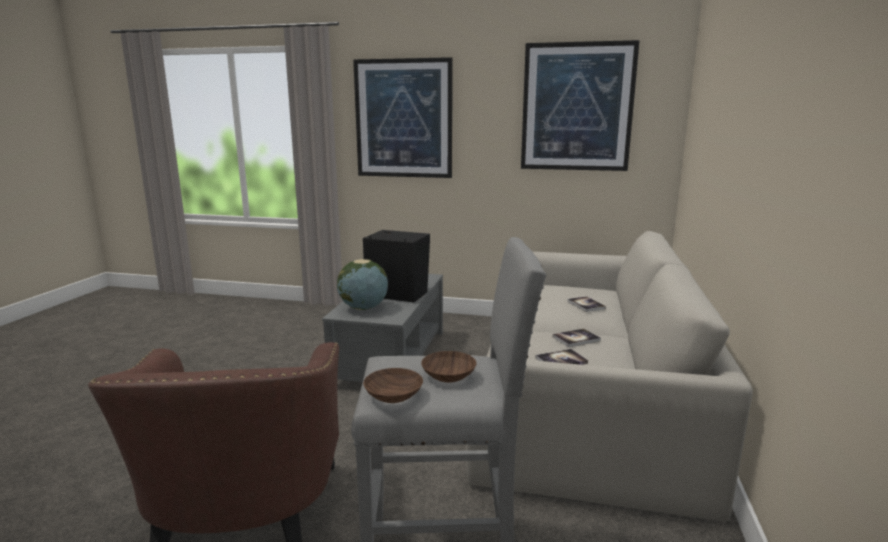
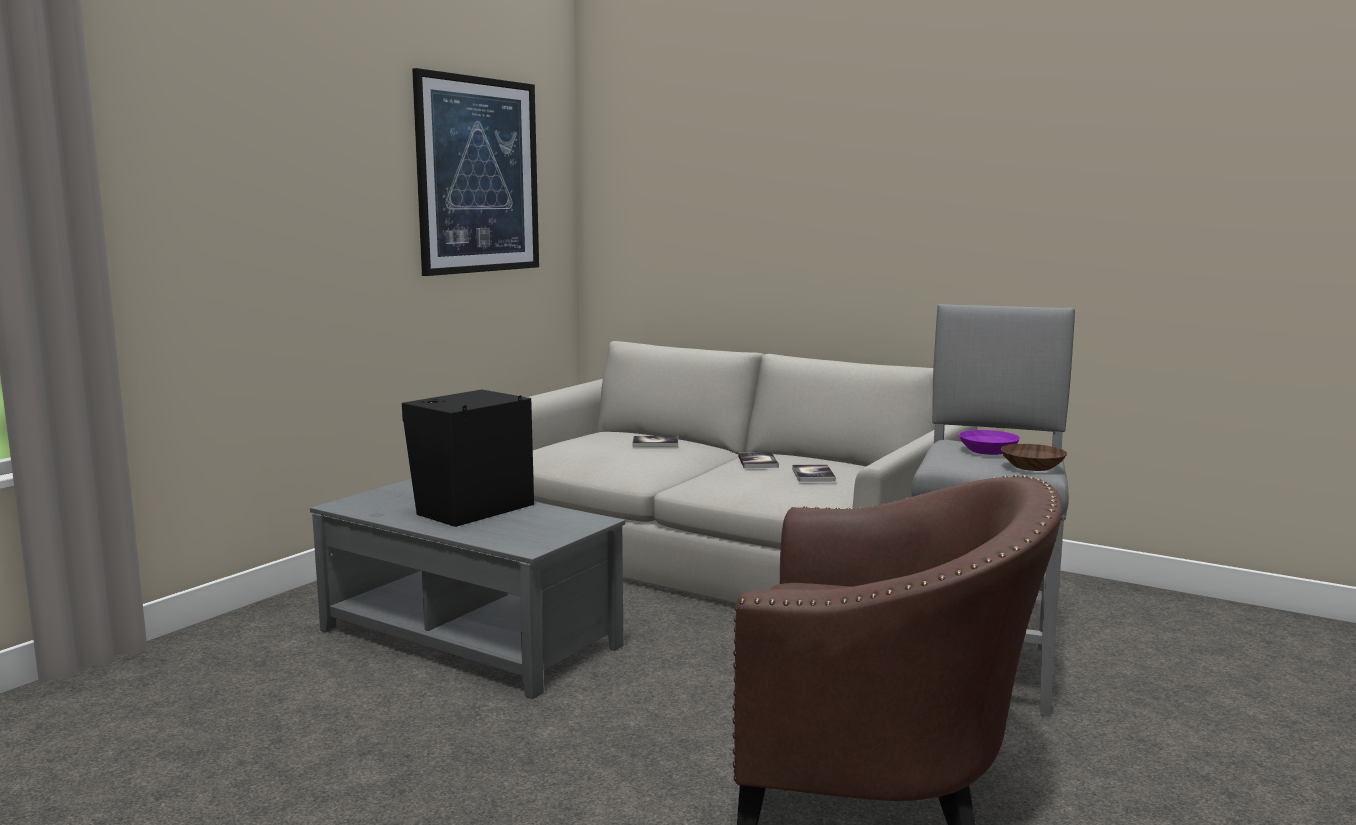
camera: 70 degrees left, 5 degrees down
(363, 308) = (518, 532): globe -> none
(403, 119) = (230, 192): picture -> none
(448, 376) = (989, 451): brown bowl -> purple bowl

